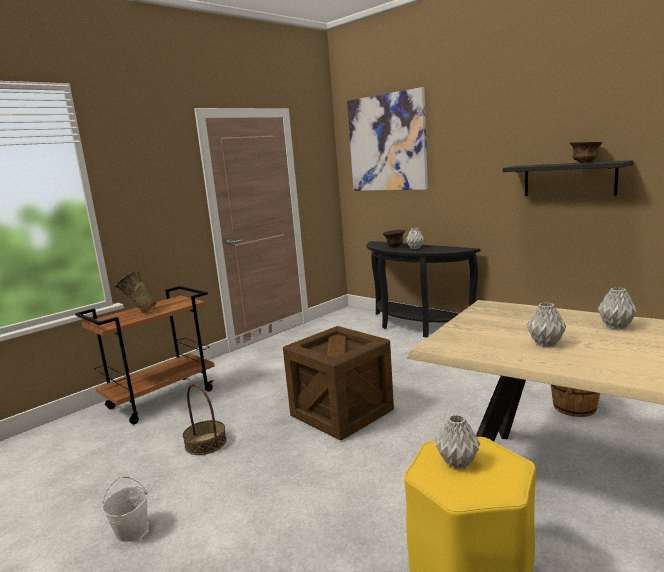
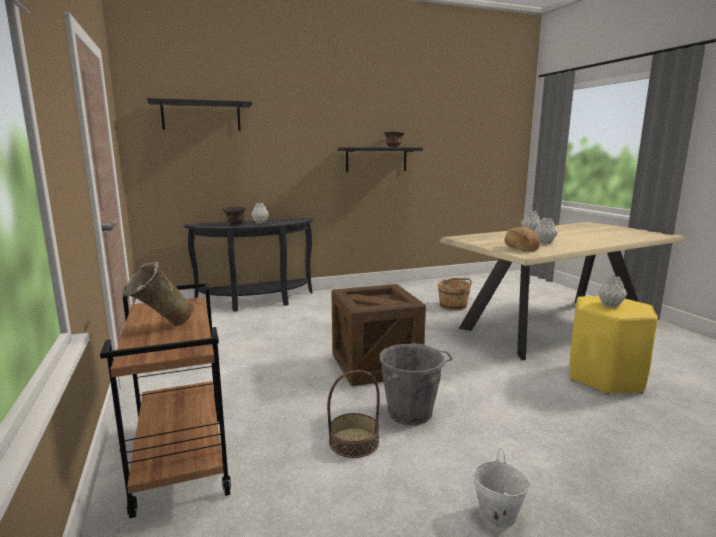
camera: 65 degrees left, 0 degrees up
(264, 455) = (412, 413): none -> grey bucket
(387, 143) = (201, 116): picture -> black shelf
(474, 338) = (520, 248): none -> bread

